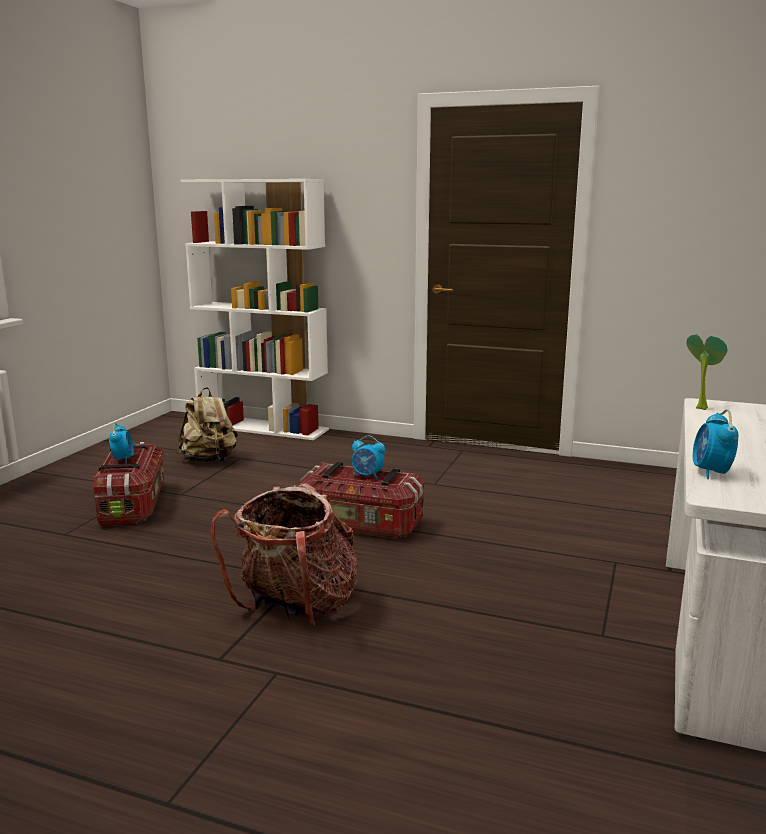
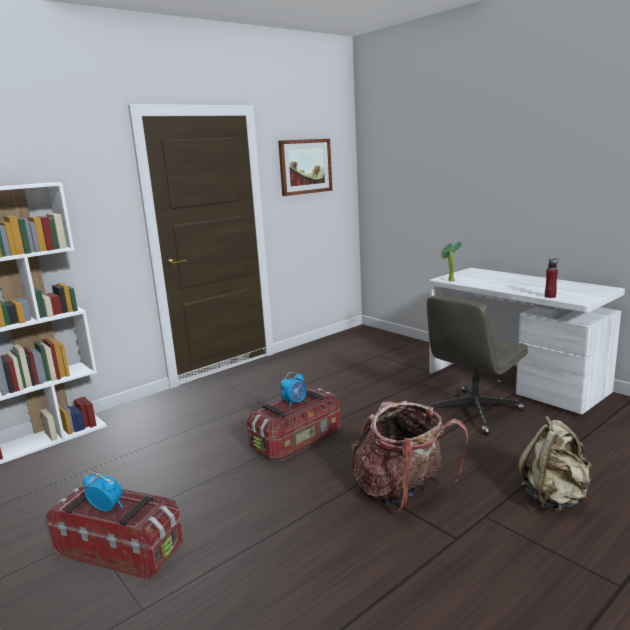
camera: 60 degrees left, 0 degrees up
(209, 461) = (71, 486): beige backpack -> beige backpack (554, 498)
(567, 624) = (474, 412): none -> grey office chair
(688, 183) = (305, 166): none -> picture
(711, 473) = (550, 296): alarm clock -> red bottle

